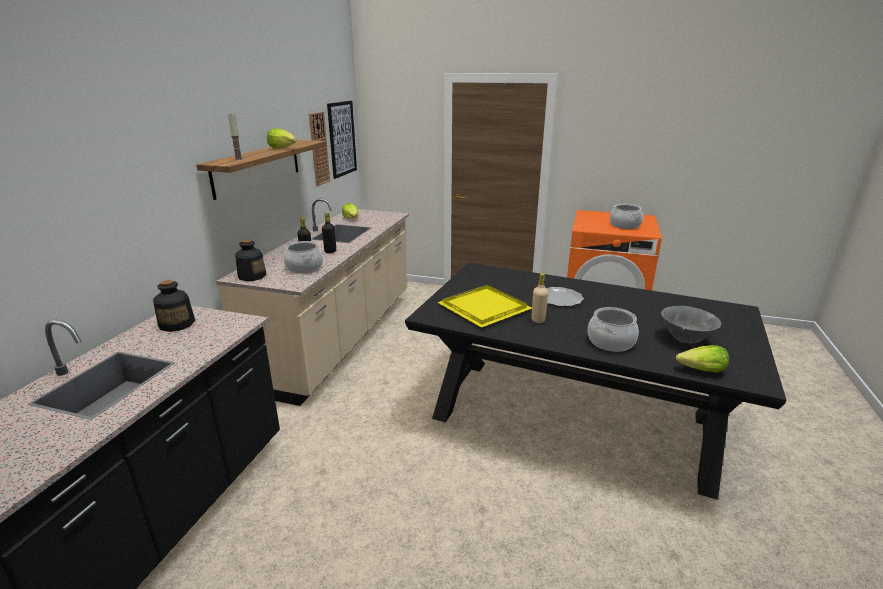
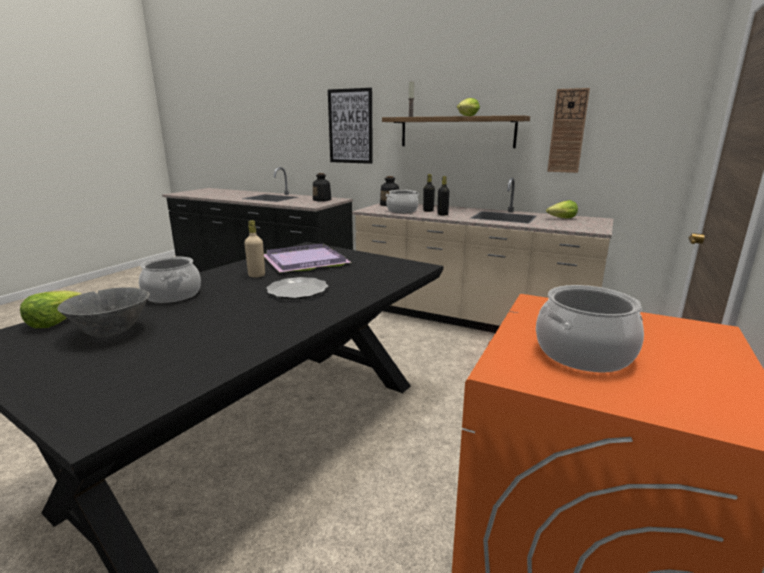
camera: 100 degrees right, 5 degrees down
(342, 139) = (634, 127): picture -> picture (350, 126)
(484, 309) = (303, 261): yellow tray -> purple tray

